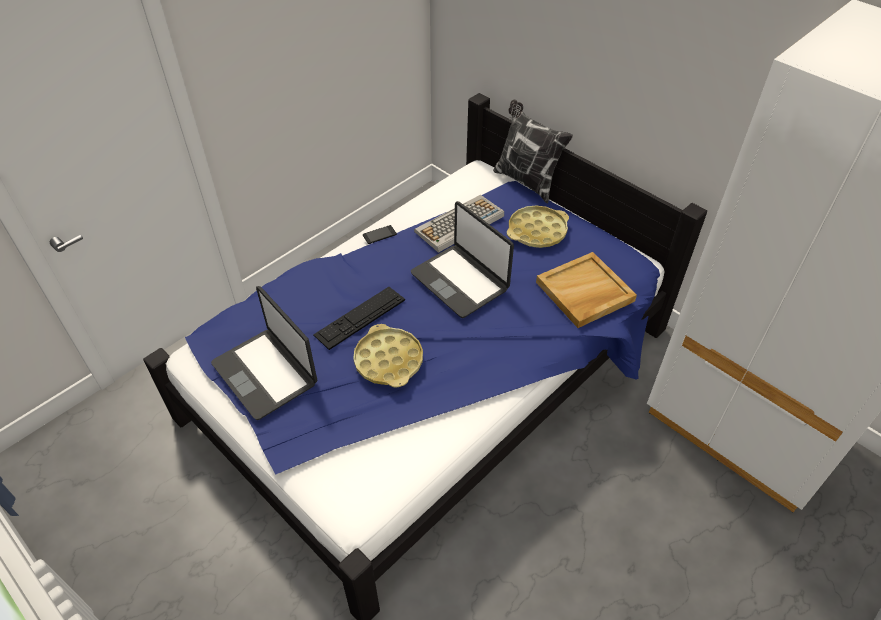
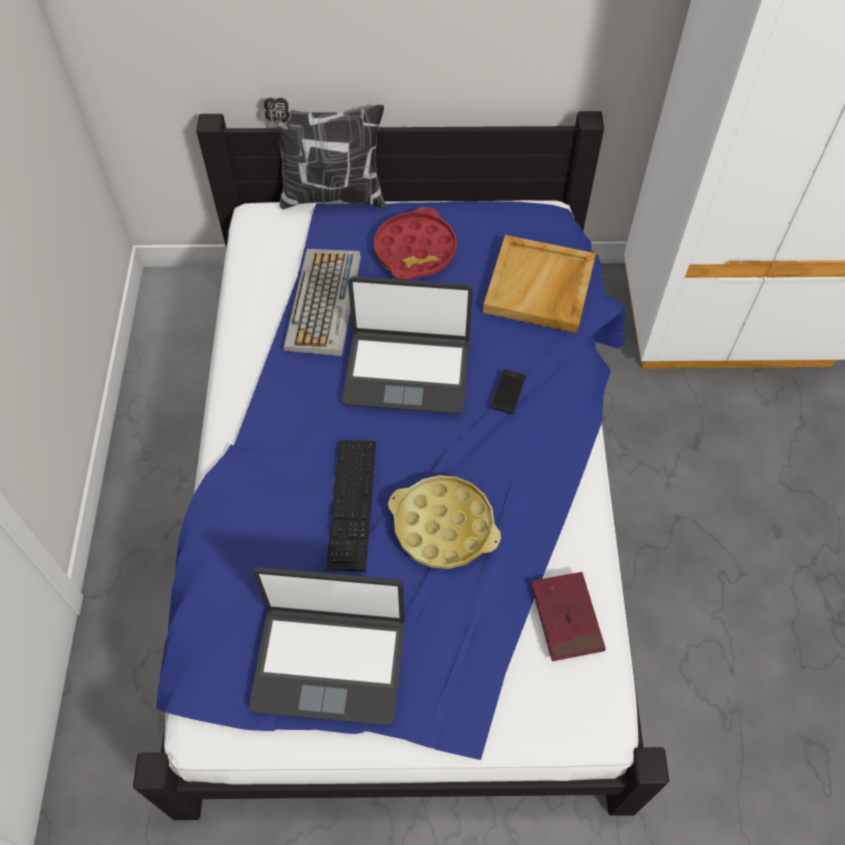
camera: 45 degrees left, 10 degrees up
(379, 235) = (246, 385): phone -> phone (508, 392)
(396, 452) = (566, 617): none -> red book
(537, 231) = (415, 250): yellow tray -> red tray

